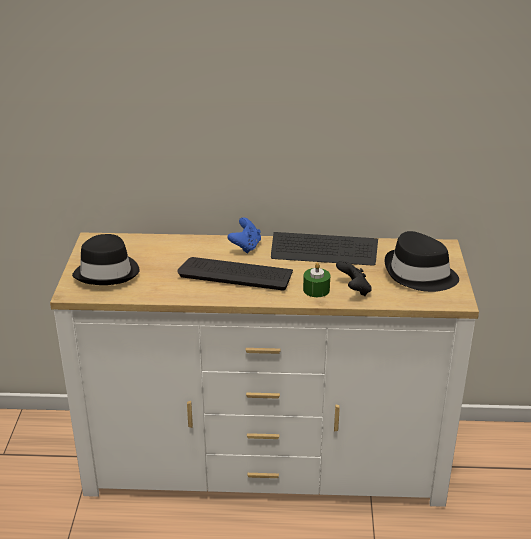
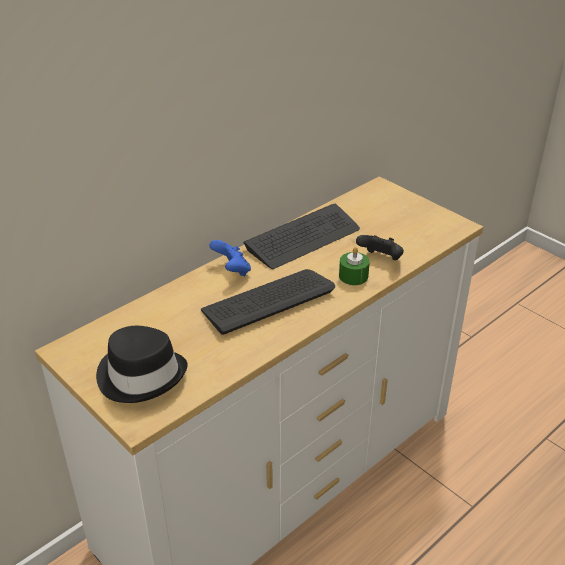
camera: 45 degrees left, 5 degrees up
(419, 274) = (402, 219): black hat -> none

